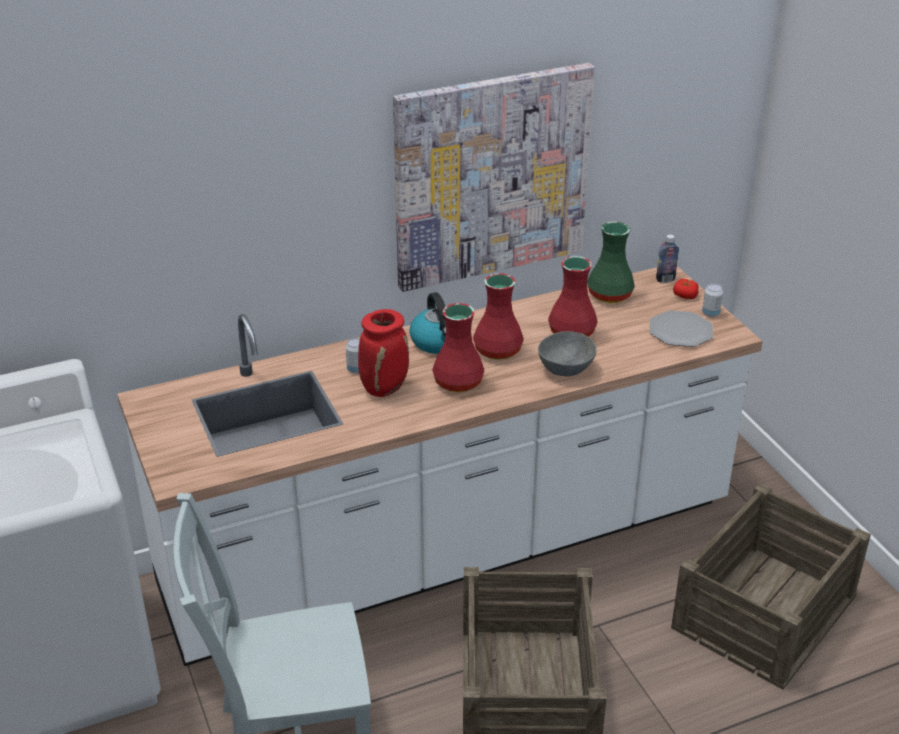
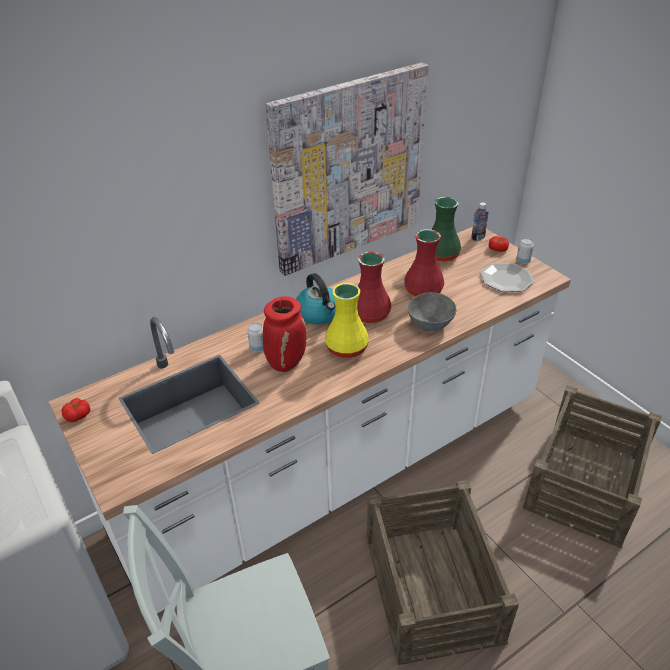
camera: 10 degrees left, 5 degrees up
(146, 410) = (78, 415): none -> tomato
(457, 382) = (346, 348): red vase -> yellow vase

